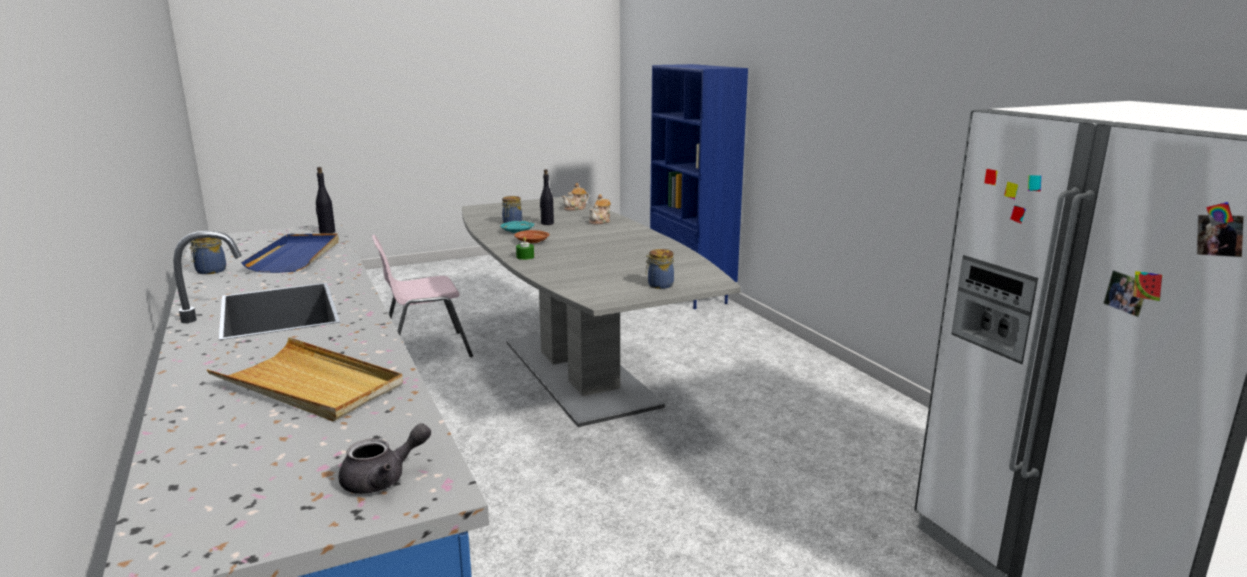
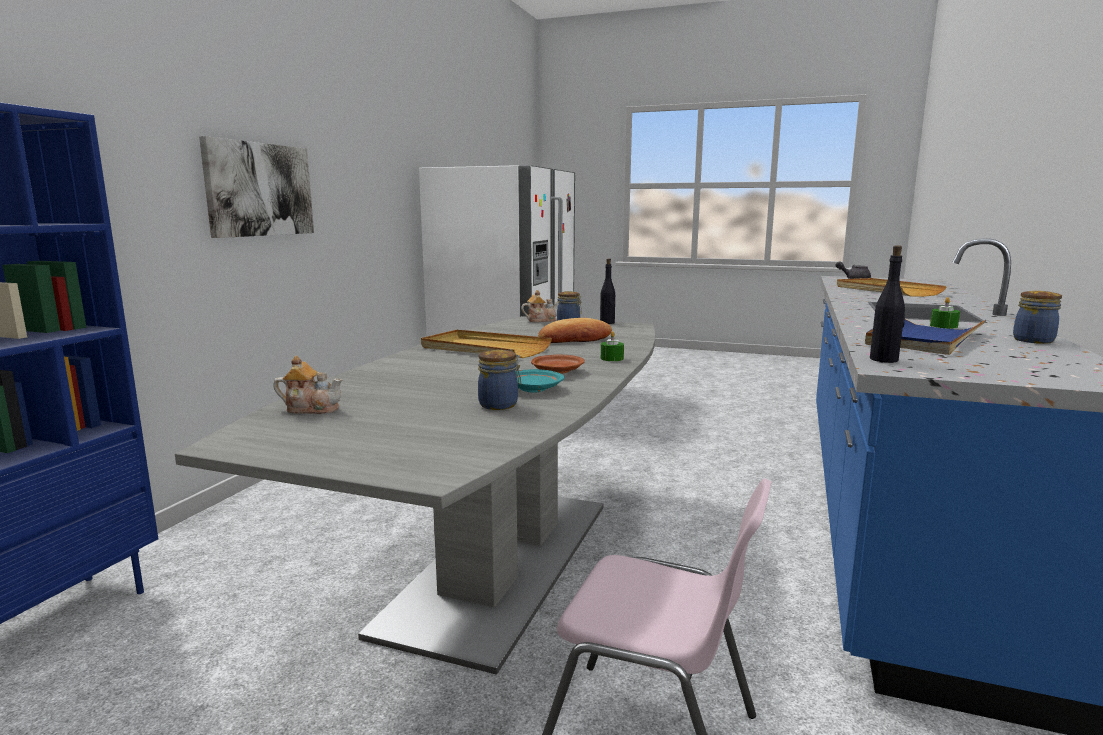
camera: 135 degrees left, 5 degrees down
(271, 278) = (943, 326): none -> green candle
(547, 223) = (456, 391): black bottle -> black bottle (607, 323)
(596, 267) = (574, 339): none -> bread
(600, 221) = (389, 377): teapot -> teapot (541, 320)
(622, 245) = (484, 348): none -> beige tray
(863, 114) = (259, 189): none -> picture

